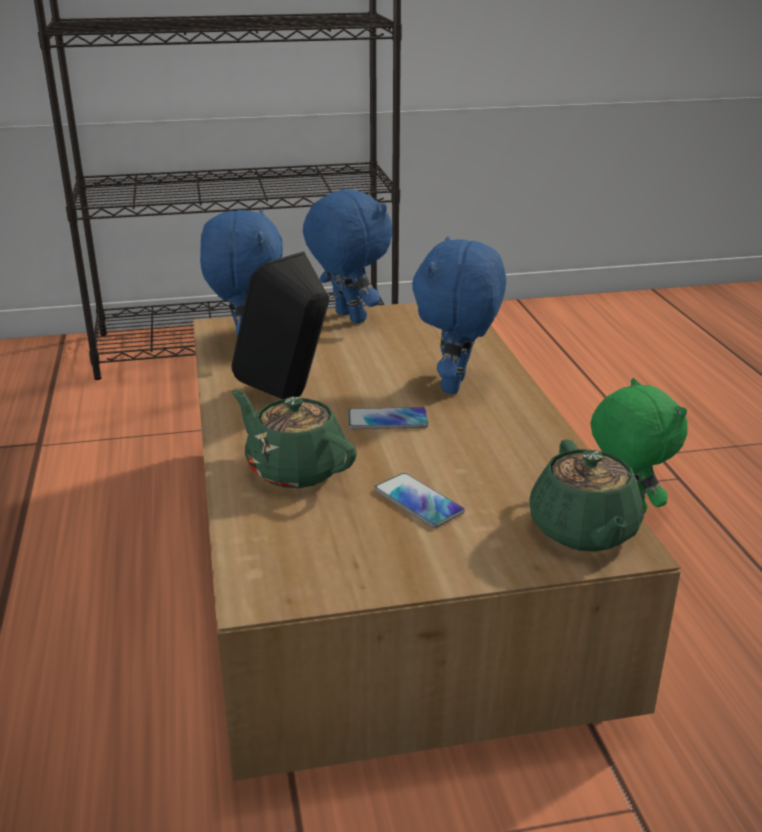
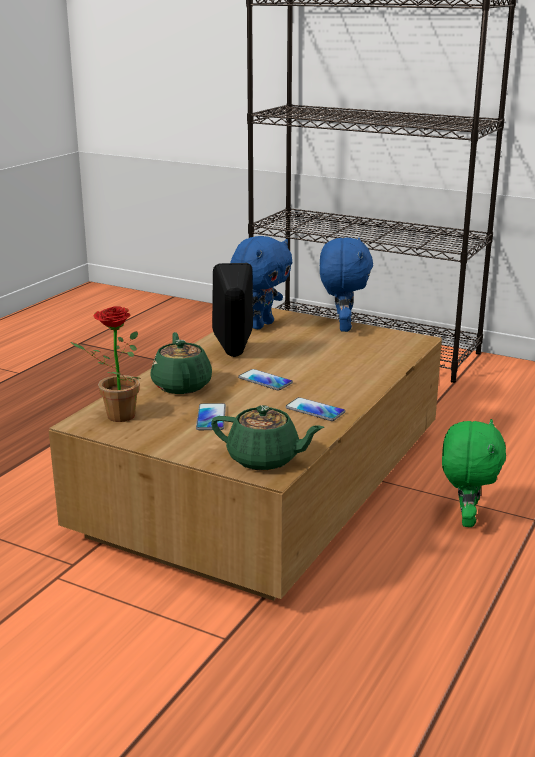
camera: 40 degrees right, 5 degrees down
(287, 560) = (114, 416): none -> potted plant
(456, 386) = (335, 378): blue plush toy -> none
(513, 437) = (315, 410): none -> phone
(584, 531) = (265, 459): green teapot -> green teapot turned 105 degrees counterclockwise

